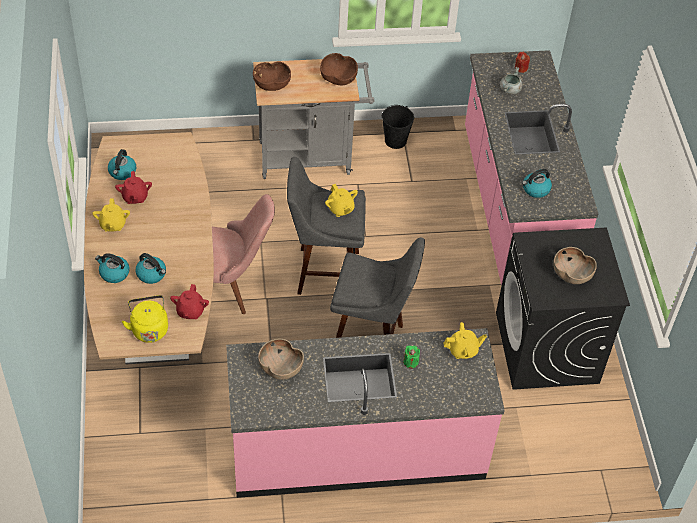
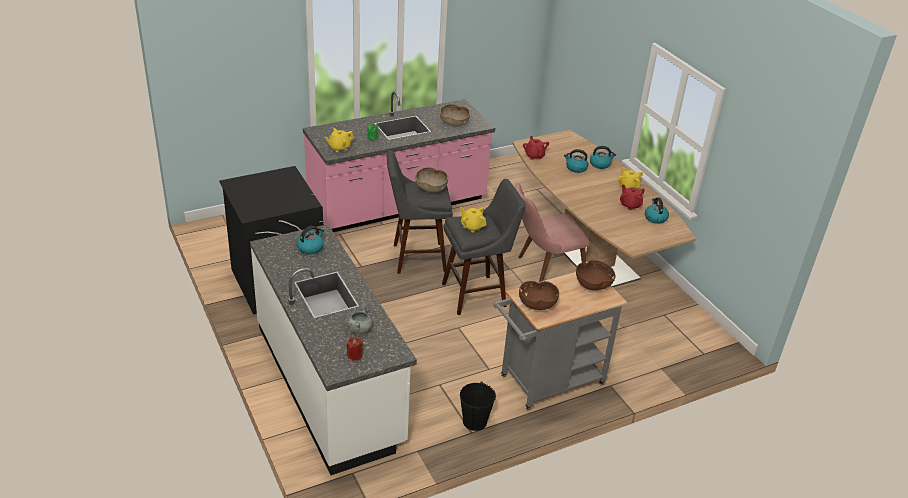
camera: 160 degrees right, 15 degrees down
(149, 328) = (552, 144): yellow kettle -> none
(514, 207) = (330, 384): pink counter -> white counter
(571, 275) = (268, 189): brown bowl -> brown bowl (431, 188)

